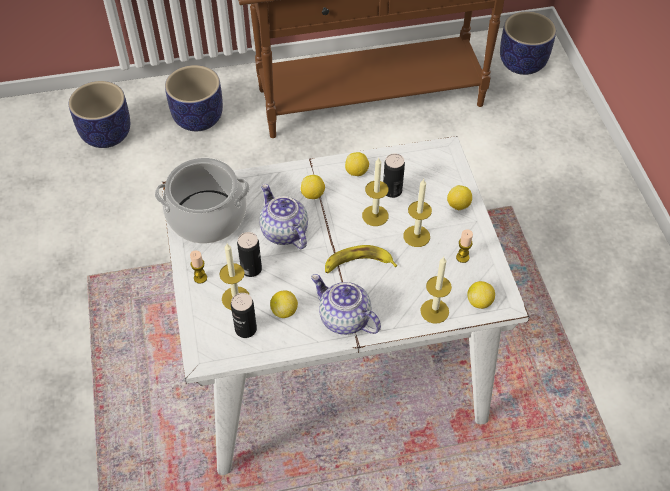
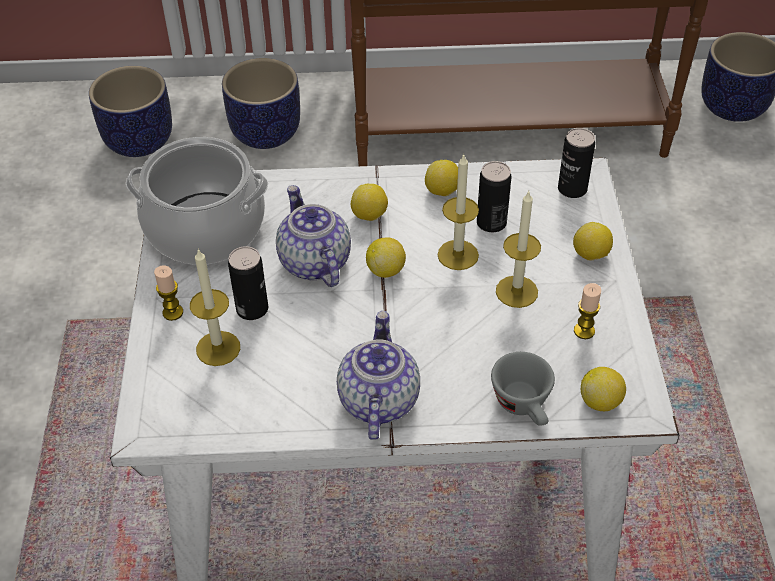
camera: 10 degrees right, 5 degrees down
(245, 329) = (222, 395): can -> can (572, 189)
(284, 311) = (287, 376): lemon -> lemon (386, 270)
(344, 319) = (377, 400): teapot -> teapot turned 45 degrees clockwise
(358, 264) = (417, 321): banana -> none
(434, 311) = (524, 406): candle -> grey cup

